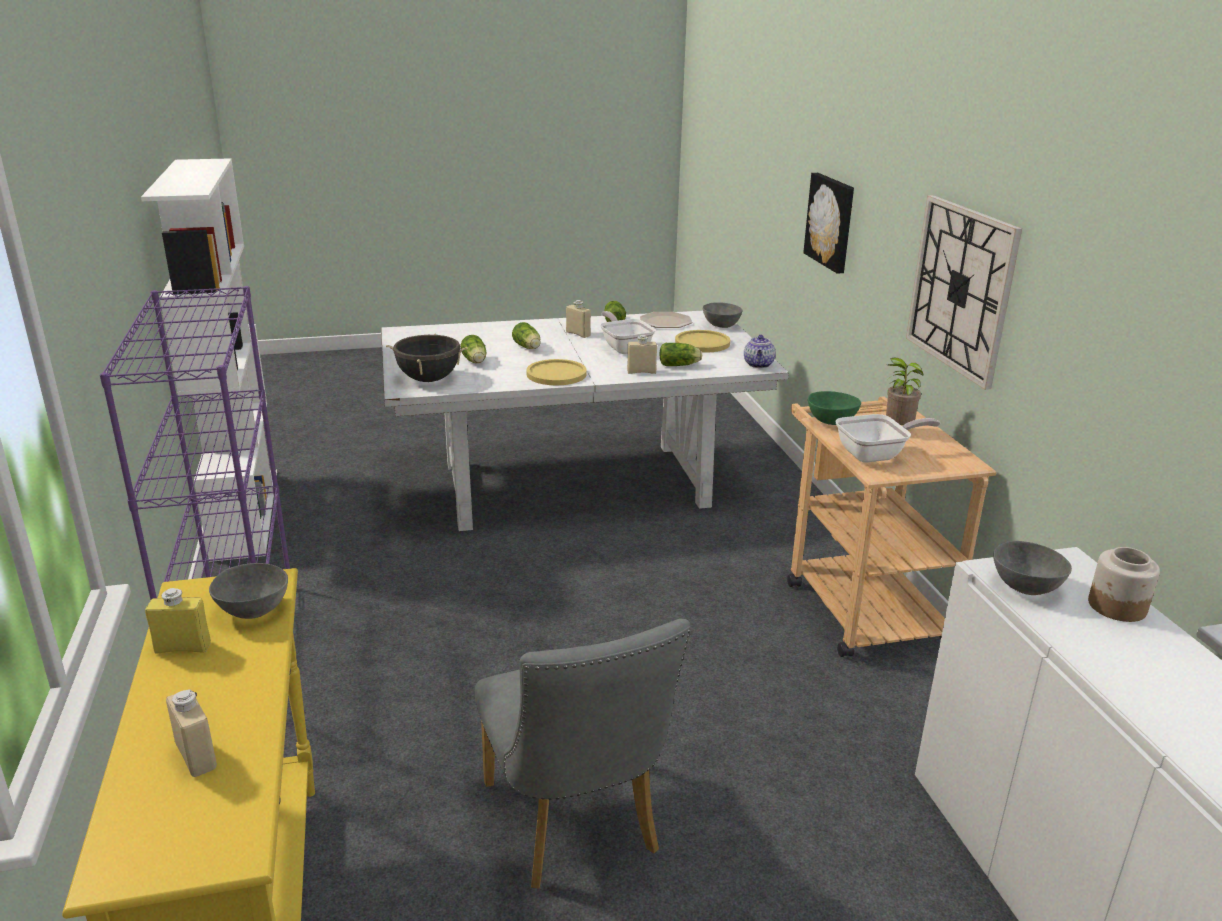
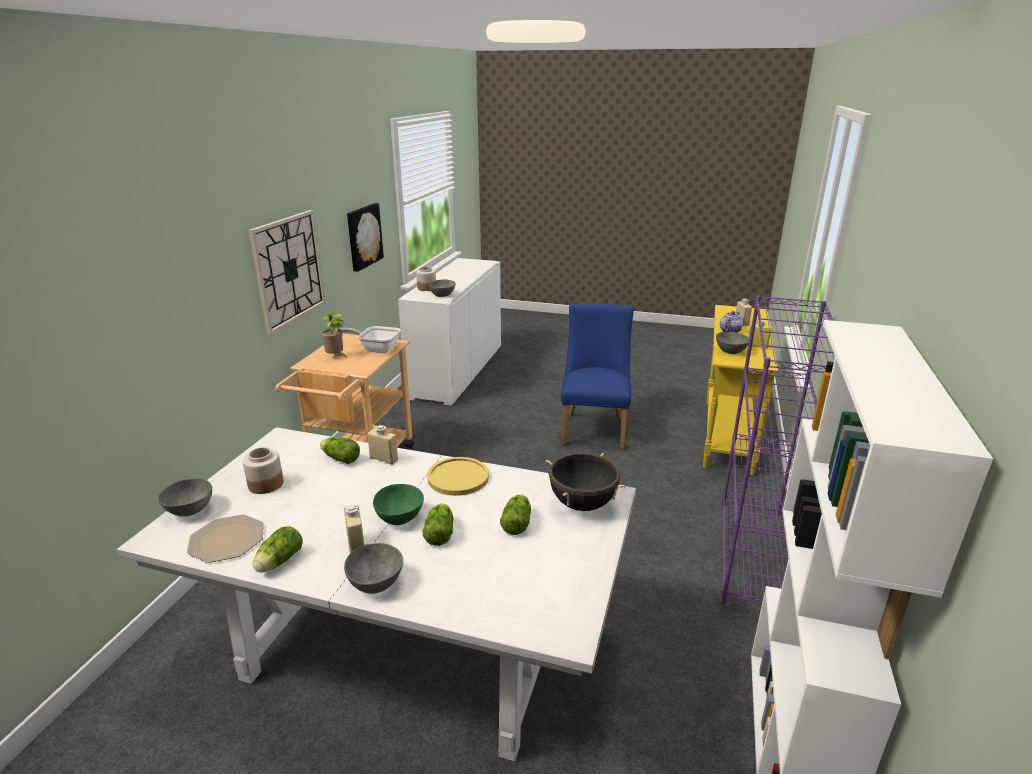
camera: 150 degrees left, 0 degrees up
(540, 326) = (376, 582): none -> grey bowl
(575, 827) = (594, 428): grey chair -> blue chair
(625, 347) = (346, 500): frying pan -> none
(702, 343) = (265, 484): yellow plate -> jar
(759, 365) = (280, 440): teapot -> teapot (730, 331)
(831, 222) = (134, 339): picture -> picture (363, 236)
(832, 422) = (358, 368): green bowl -> green bowl (400, 517)

